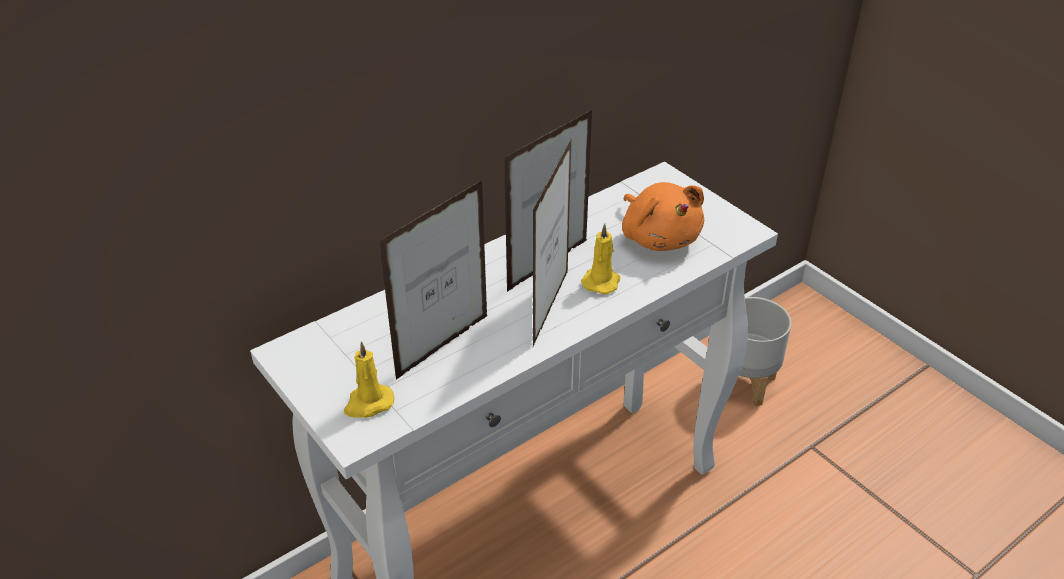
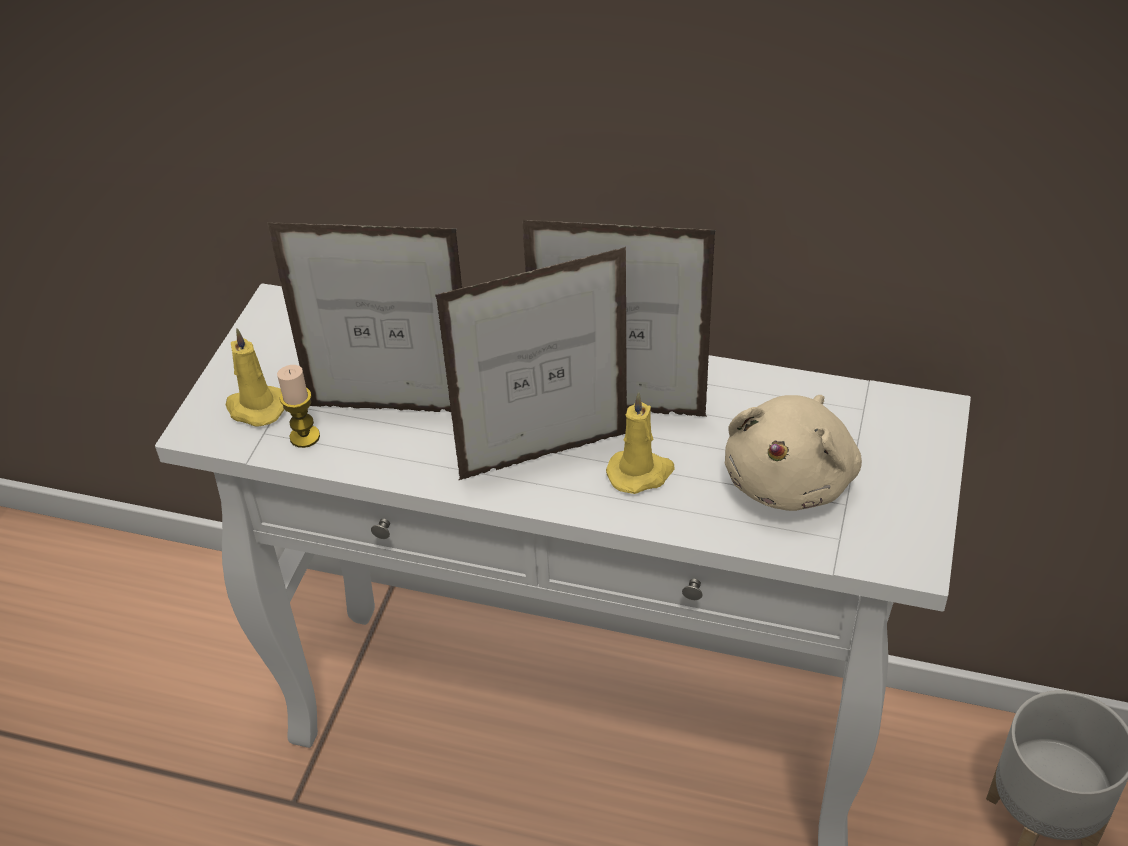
camera: 55 degrees right, 5 degrees up
(421, 393) = (305, 437): none -> candle
(659, 237) = (791, 478): orange plush toy -> beige plush toy

